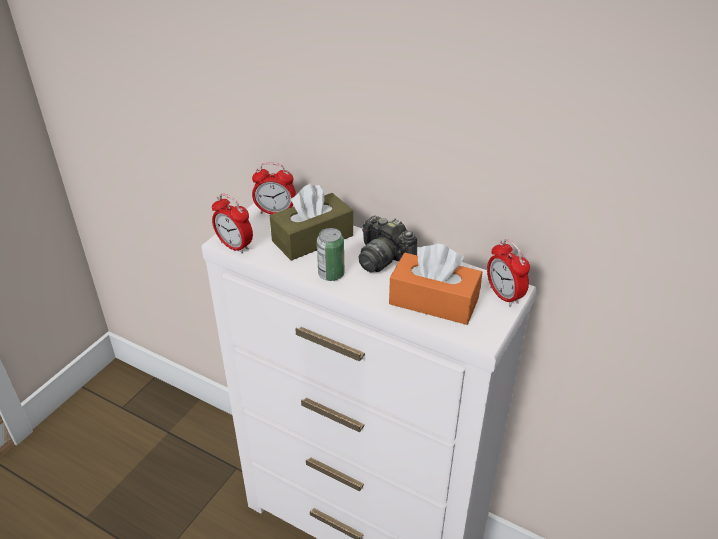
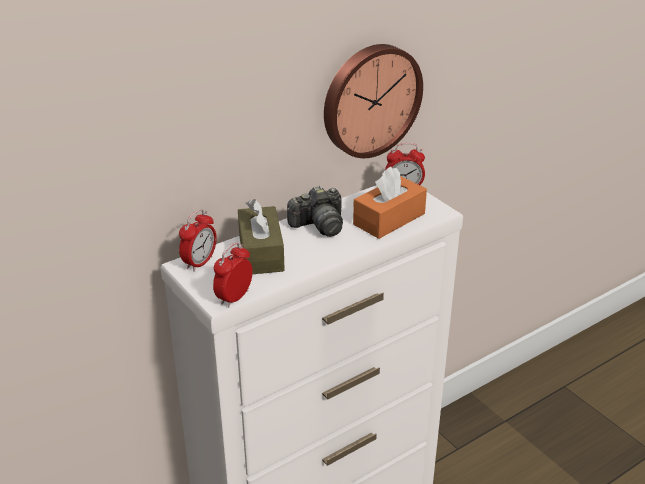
camera: 65 degrees left, 5 degrees down
(235, 246) = (234, 298): alarm clock -> alarm clock turned 150 degrees clockwise
(331, 274) = (320, 256): can -> none
(515, 173) = (370, 99): none -> wall clock

